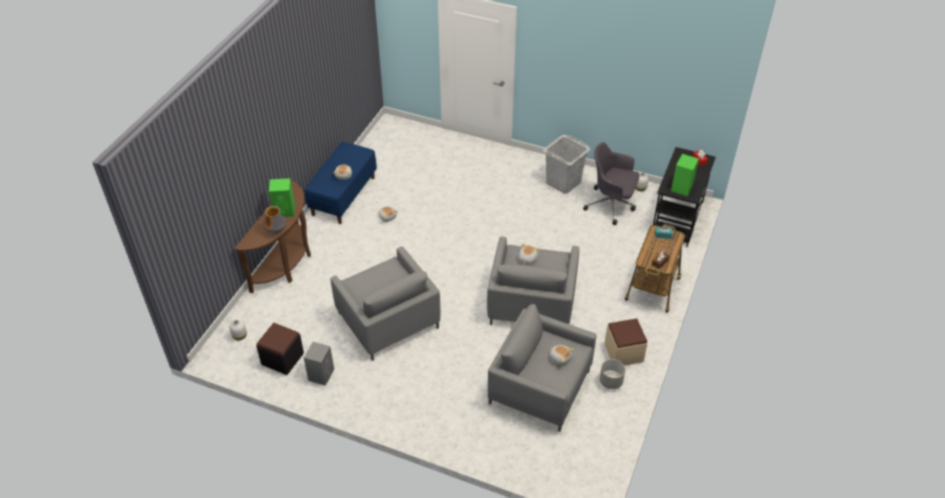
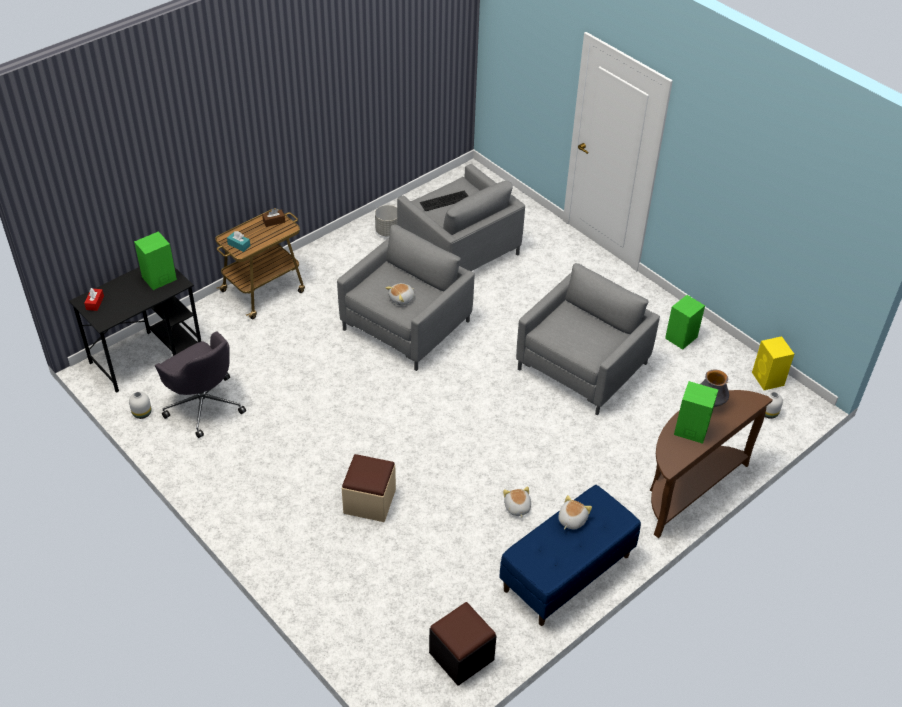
camera: 155 degrees left, 0 degrees up
(243, 364) = (768, 379): none -> yellow speaker
(282, 358) = (721, 369): black ottoman -> black ottoman (461, 656)
(321, 374) = (680, 338): grey speaker -> green speaker
(388, 320) = (582, 366): grey armchair -> grey armchair turned 45 degrees clockwise
(560, 357) = (445, 201): plush toy -> keyboard
(563, 182) = (234, 463): grey laundry basket -> none
(623, 353) = (353, 248): beige ottoman -> beige ottoman (369, 501)

